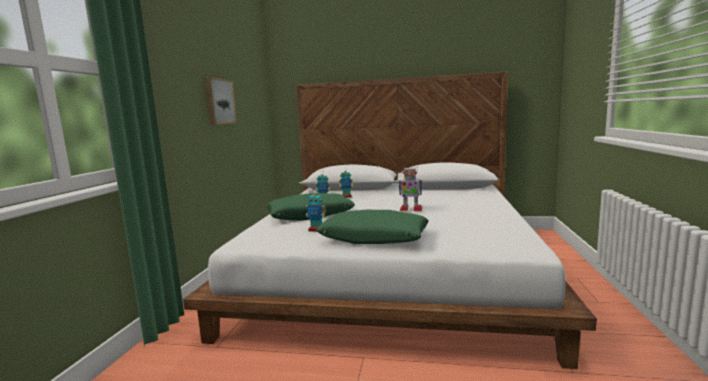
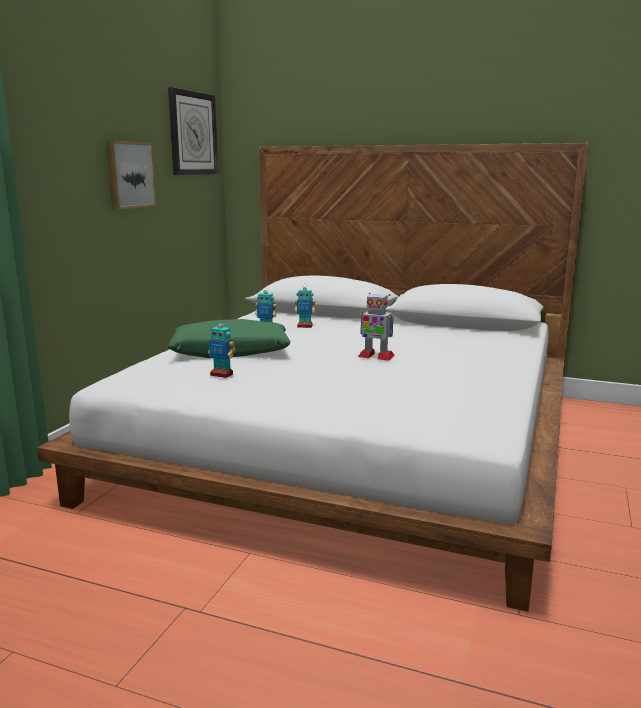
camera: 10 degrees right, 5 degrees up
(253, 76) = (192, 133): none -> wall clock
(374, 238) = (289, 395): green pillow -> none

